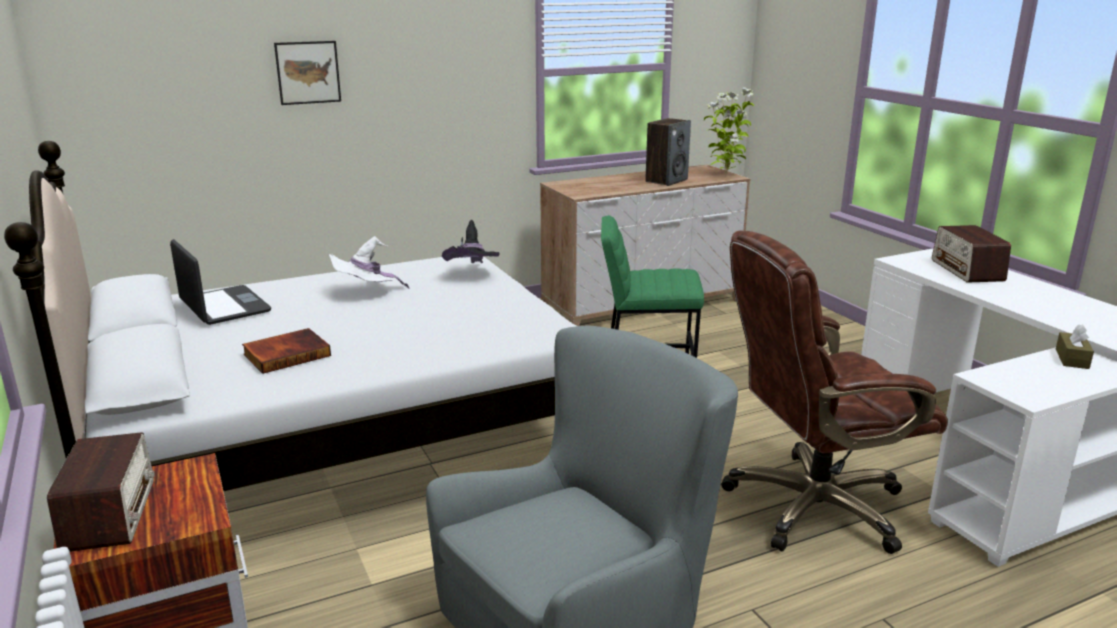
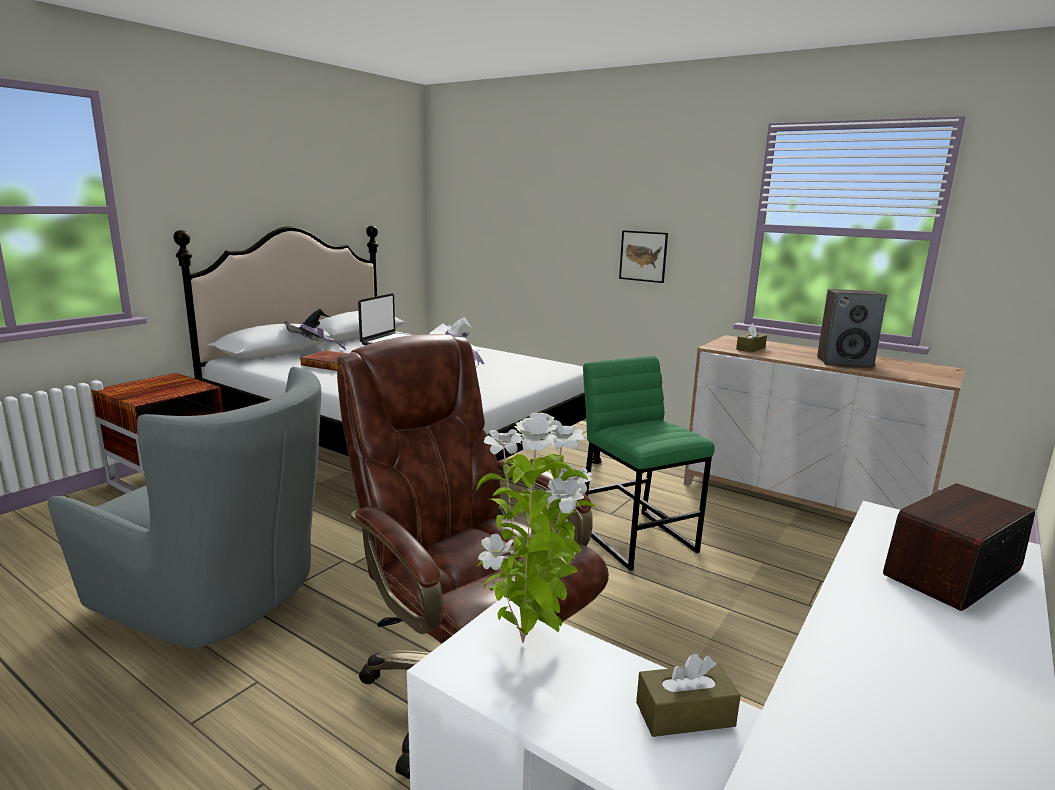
camera: 60 degrees right, 5 degrees down
(110, 514) = (146, 385): radio -> none
(308, 72) = (563, 208): picture -> picture (643, 256)
(472, 275) = (531, 373): black hat -> black hat (312, 352)
(598, 188) = (750, 349): none -> brown tissue box
(725, 176) = (936, 378): potted plant -> potted plant (527, 641)

